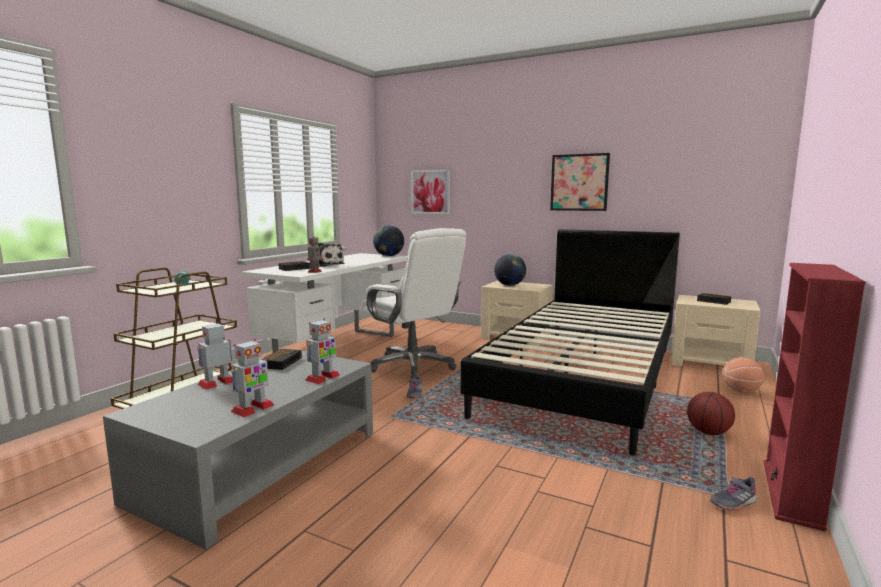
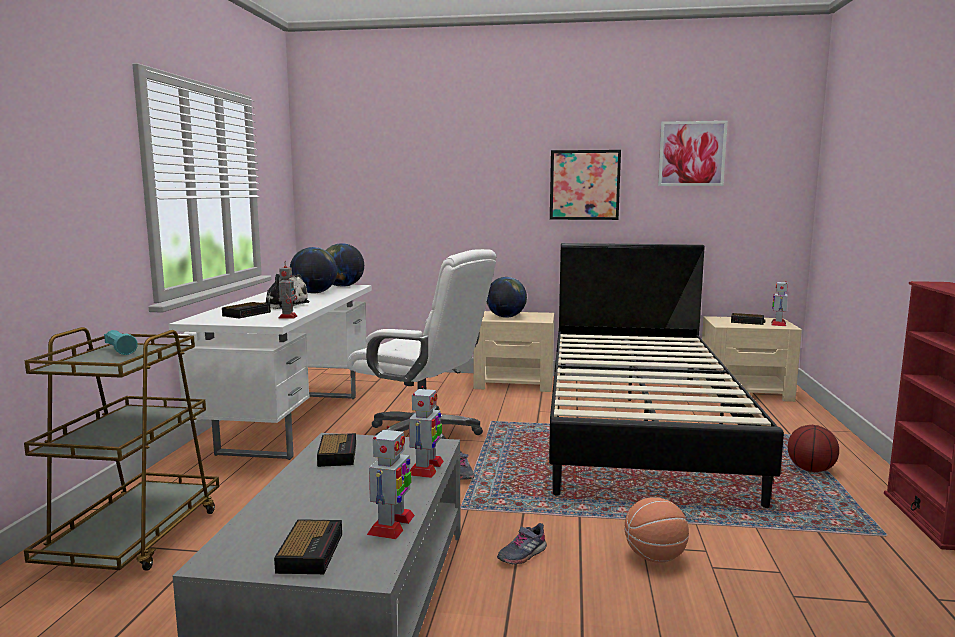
camera: 20 degrees left, 0 degrees up
(187, 416) = (311, 551): none -> alarm clock
(217, 382) = (284, 497): toy robot -> toy robot (778, 324)
(362, 259) = (314, 293): none -> globe
(430, 192) = (380, 195): picture -> picture (692, 154)
(732, 502) = (894, 540): grey shoe -> grey shoe (522, 554)
(741, 391) = (800, 419): basketball -> basketball (655, 557)

